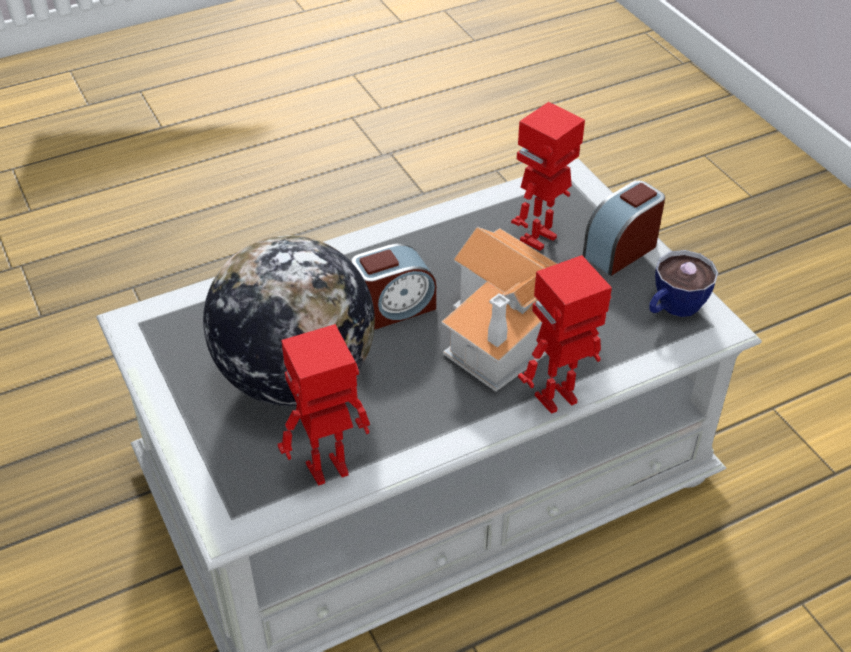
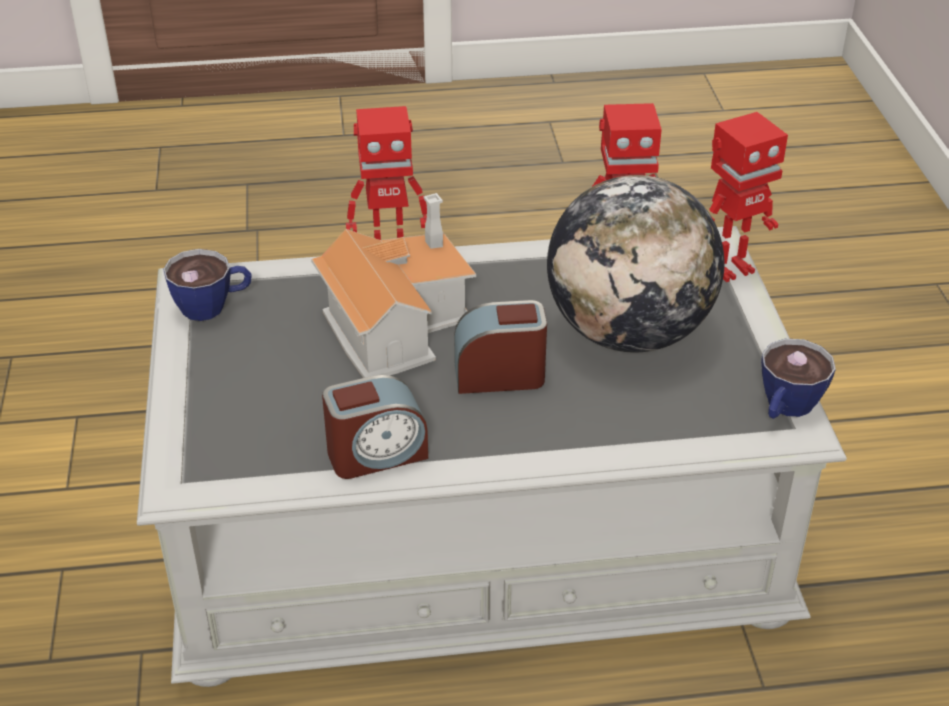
camera: 160 degrees left, 5 degrees down
(146, 337) = (785, 408): none -> cup
(540, 239) = (285, 410): toy robot -> toy robot (731, 269)
(620, 250) = (207, 375): alarm clock -> alarm clock (376, 454)

